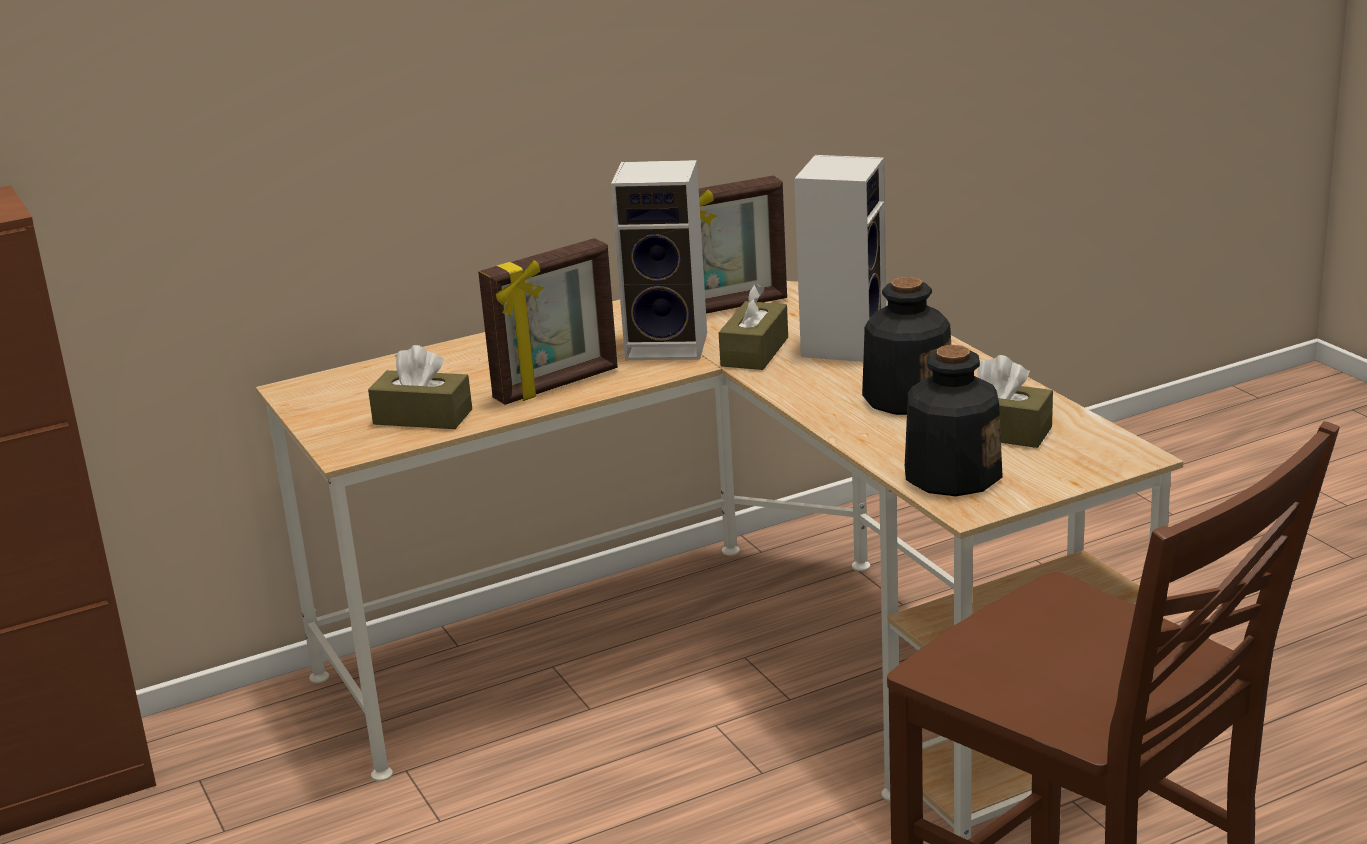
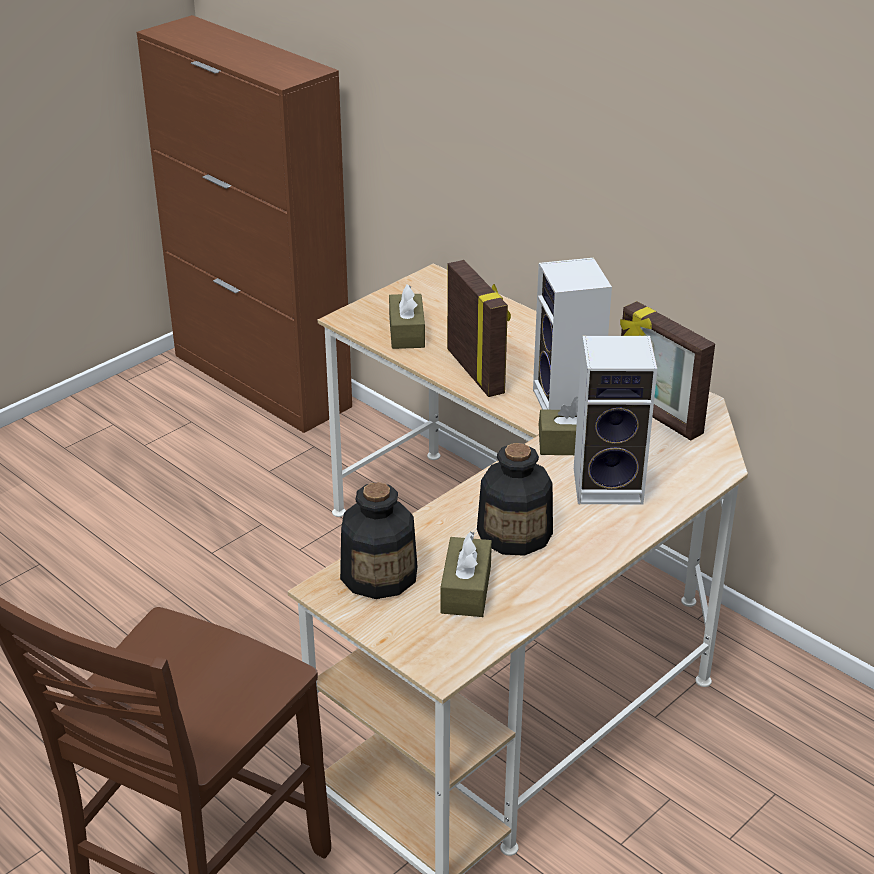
camera: 70 degrees right, 10 degrees up
(557, 385) = (477, 371): picture frame -> picture frame turned 150 degrees counterclockwise

